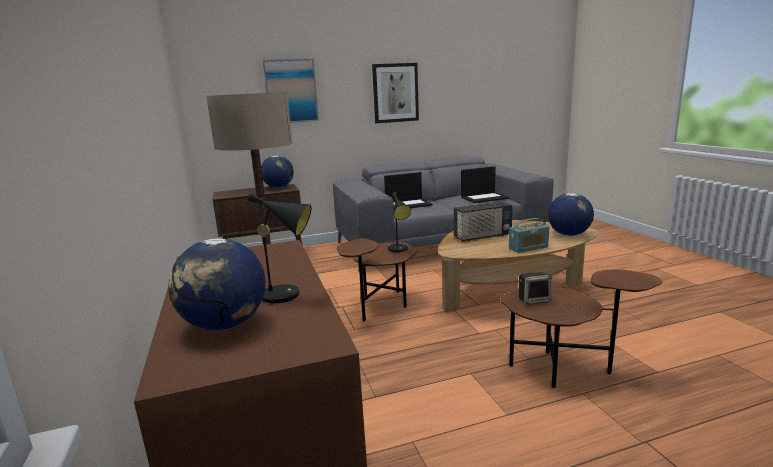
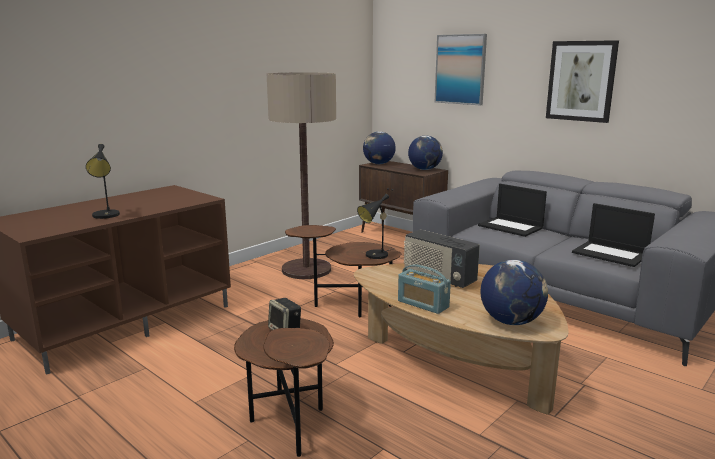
camera: 60 degrees right, 0 degrees up
(225, 325) = (61, 214): globe -> globe (378, 164)

